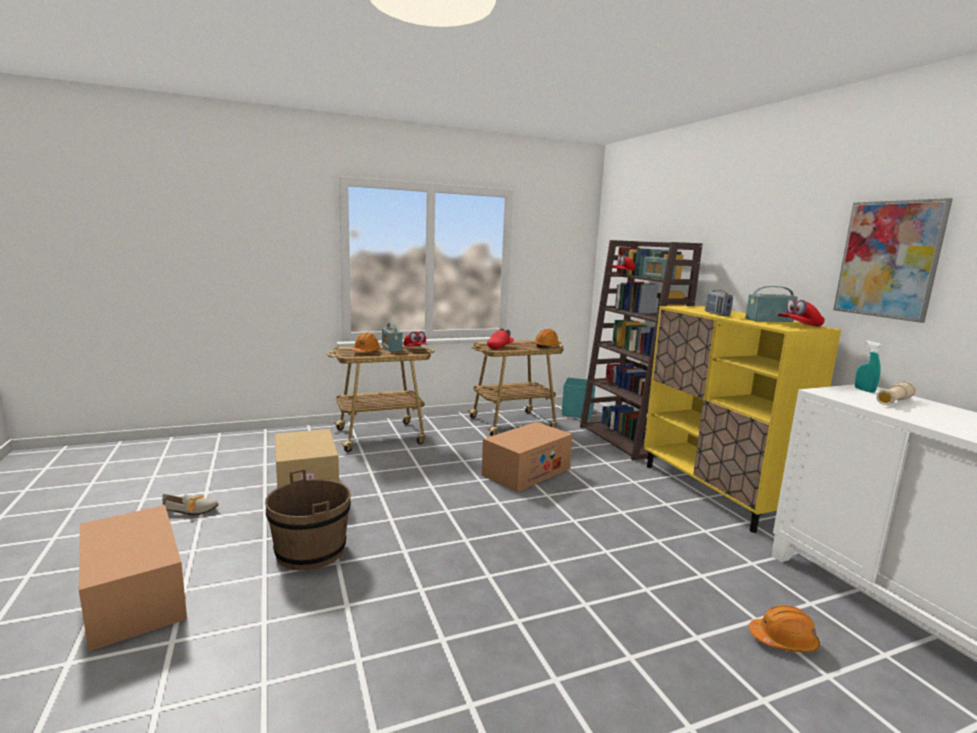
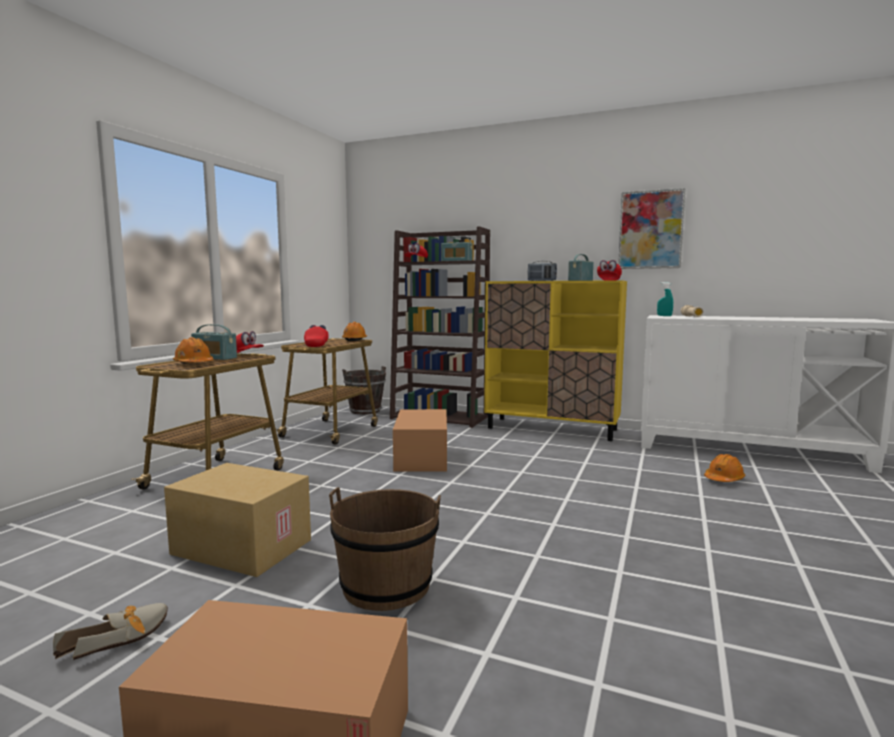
camera: 45 degrees left, 5 degrees down
(577, 412) = (365, 411): turquoise storage box -> brown bucket

